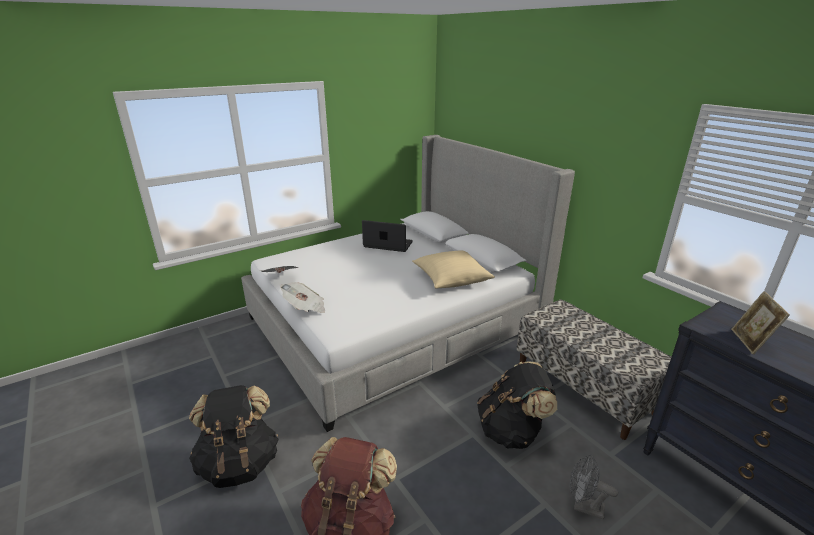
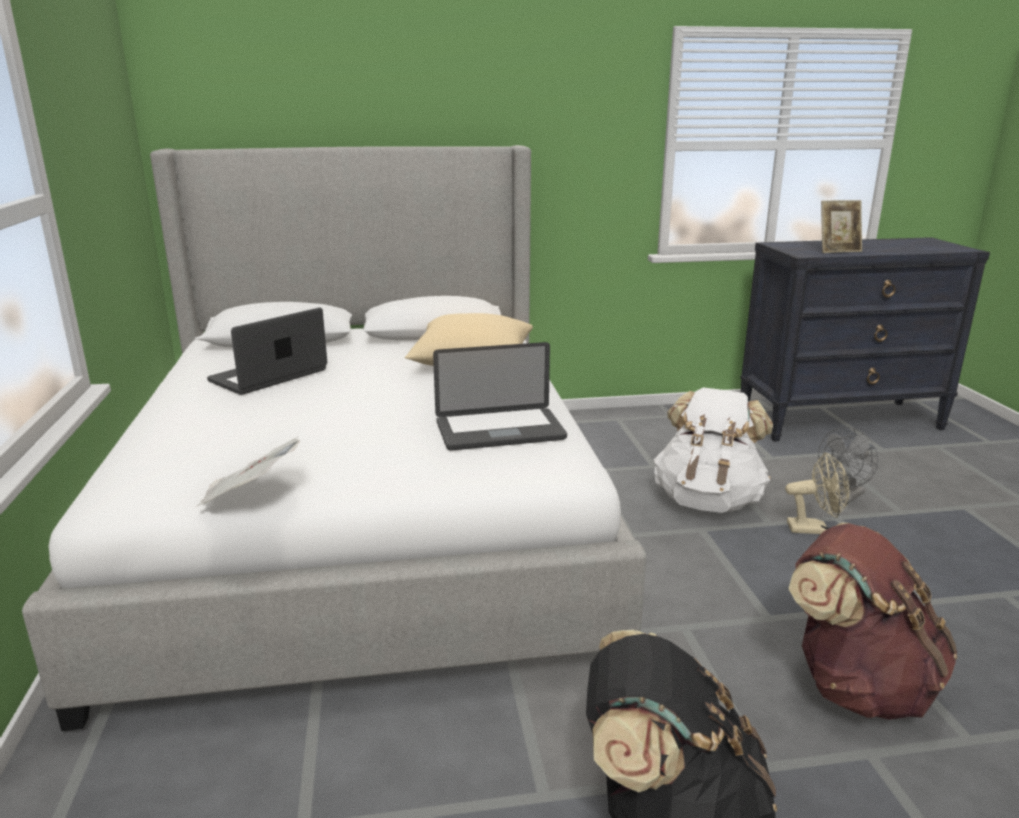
camera: 65 degrees left, 5 degrees down
(305, 308) = (438, 485): newspaper -> none
(368, 307) = (500, 431): none -> laptop
(511, 431) = (708, 500): black backpack -> white backpack
(517, 491) = (814, 529): none -> beige fan
(584, 388) = (654, 434): bench -> none
(750, 342) = (838, 251): picture frame -> picture frame turned 45 degrees counterclockwise

